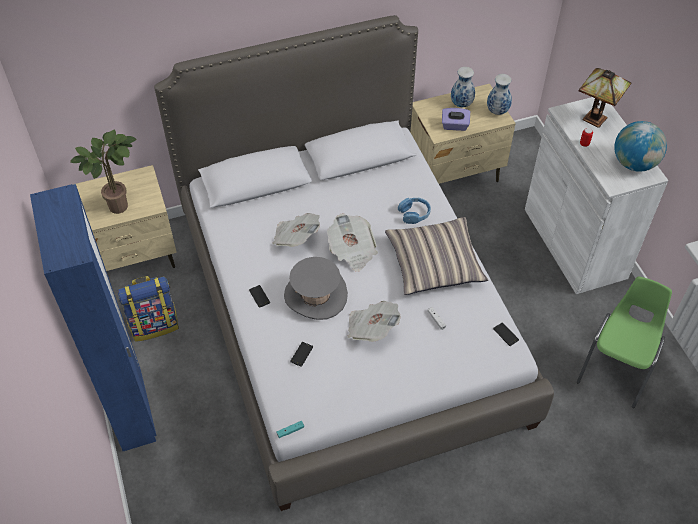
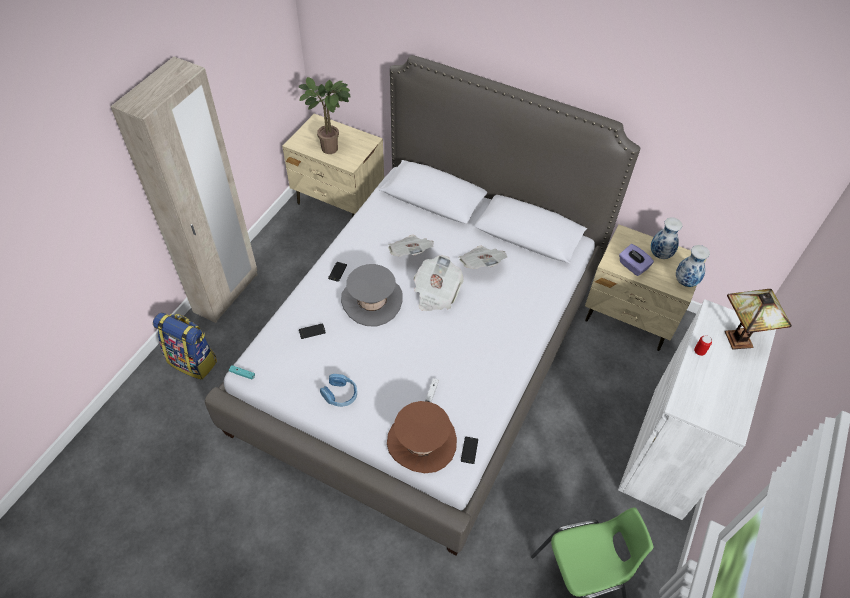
camera: 45 degrees right, 0 degrees up
(133, 411) = (226, 293): blue wardrobe -> beige wardrobe
(154, 324) = (301, 252): backpack -> backpack (193, 361)
(371, 328) = (379, 356): newspaper -> newspaper (481, 265)
(414, 214) = (515, 305): blue headphones -> blue headphones (340, 394)
(435, 263) = (484, 351): pillow -> none
(472, 357) = (421, 442): none -> brown hat
(634, 163) = (727, 404): globe -> none

